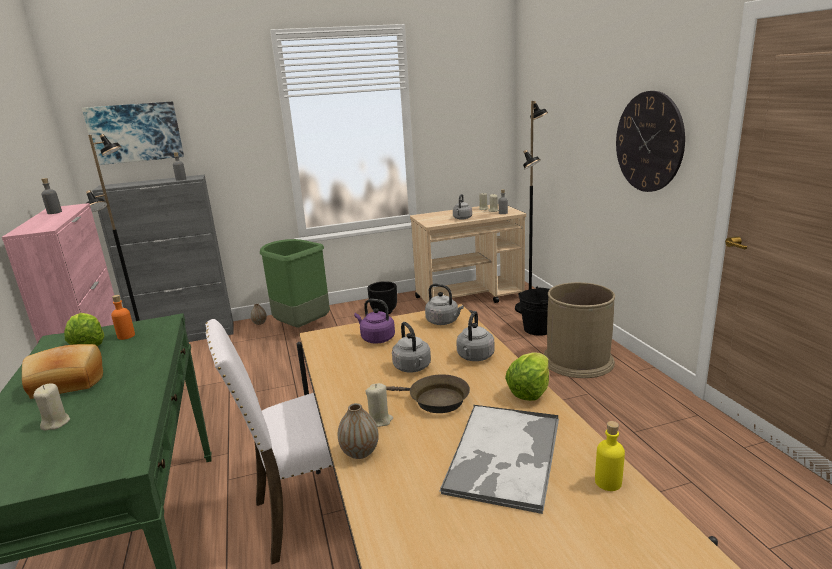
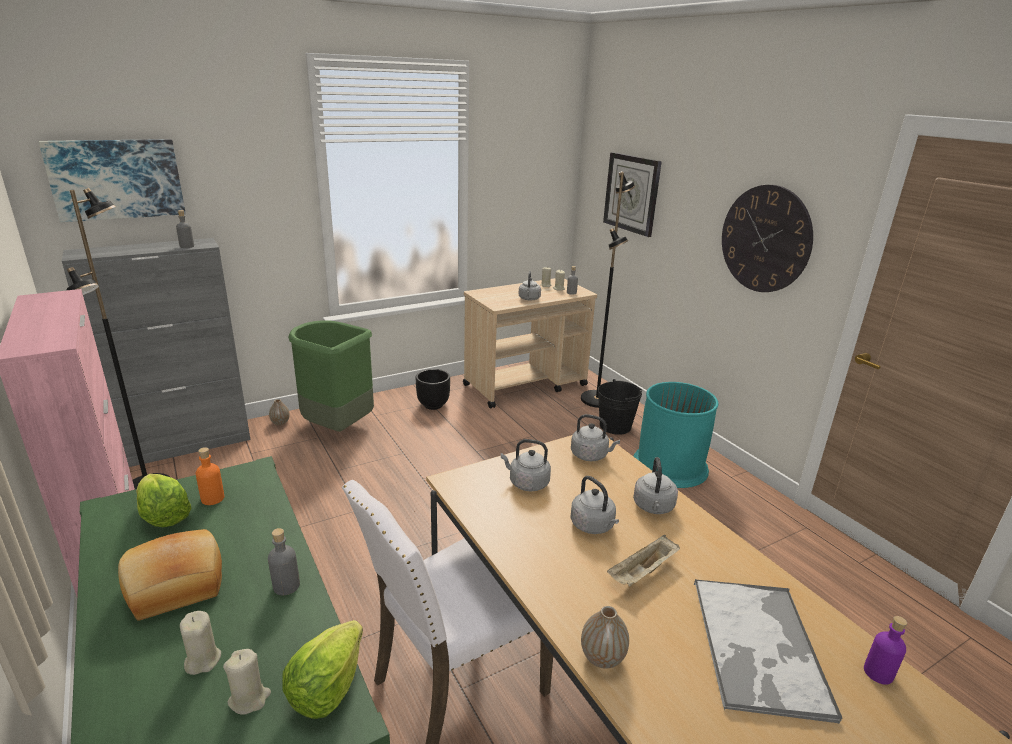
camera: 15 degrees left, 5 degrees up
(54, 212) = (41, 308): grey bottle -> grey bottle (286, 586)
(376, 338) = (526, 483): purple kettle -> grey kettle
(379, 420) = (598, 607): beige candle -> beige candle (249, 699)
(434, 400) = (643, 573): brown frying pan -> beige tray
(530, 391) = (737, 553): lettuce -> lettuce (327, 687)
(551, 121) = (632, 193): none -> wall clock
(577, 360) = (669, 466): brown trash can -> turquoise trash can
(608, 482) = (878, 673): yellow bottle -> purple bottle

